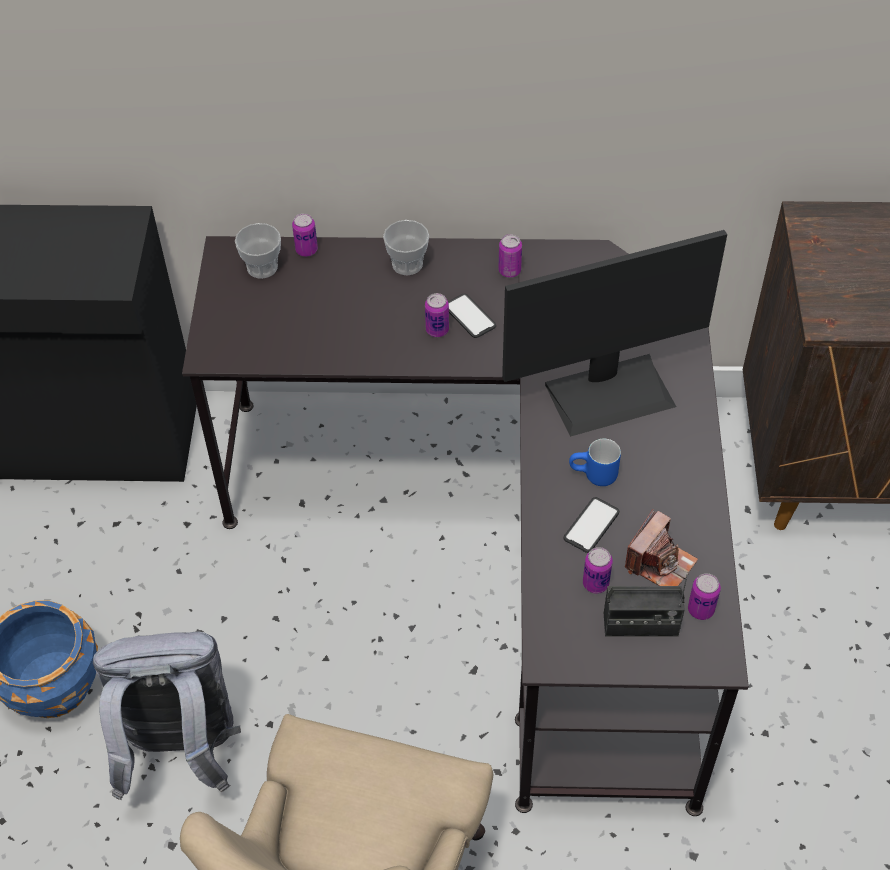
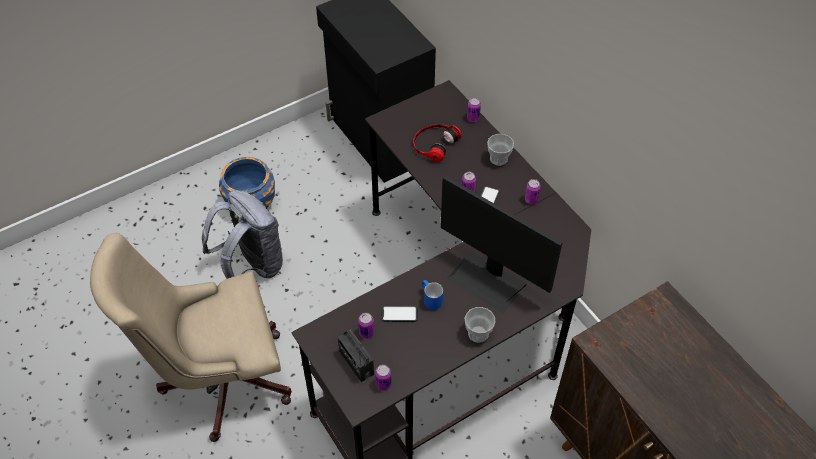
camera: 55 degrees right, 0 degrees up
(262, 267) = (448, 109): cup -> cup (478, 333)
(313, 318) = (434, 143): none -> headphones
(660, 563) = (398, 353): camera -> none

